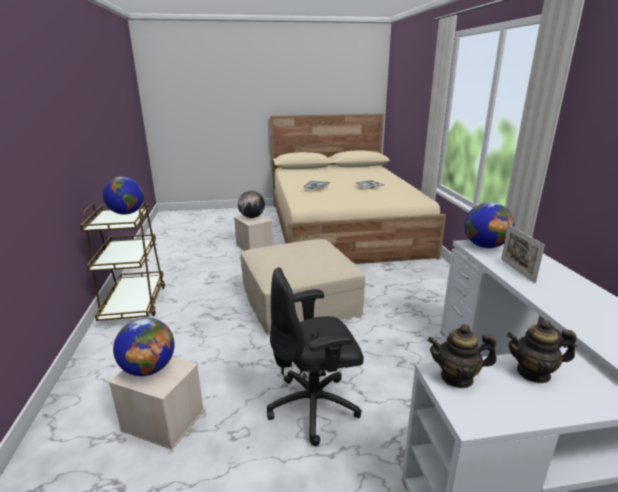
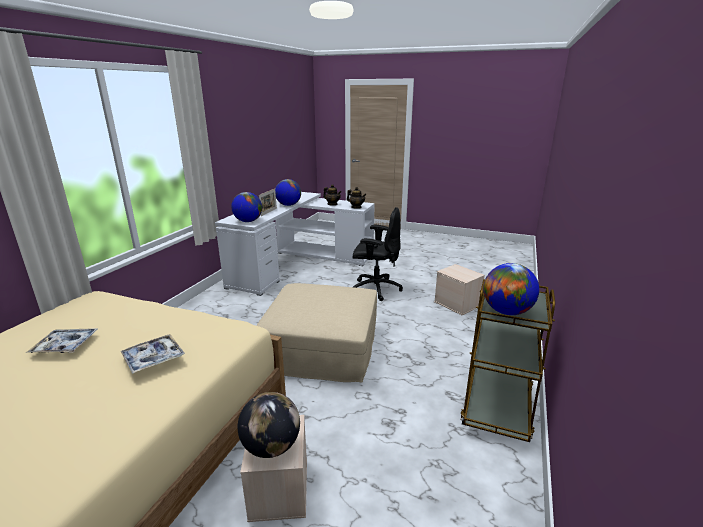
camera: 150 degrees left, 0 degrees up
(149, 369) = (463, 274): globe -> globe (288, 205)

